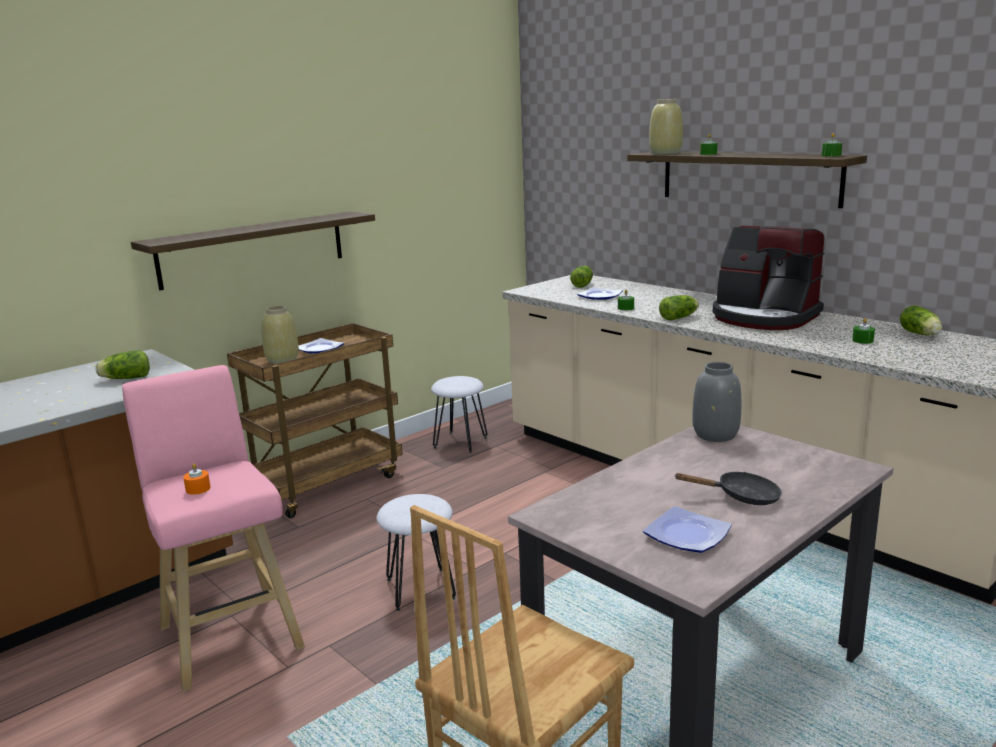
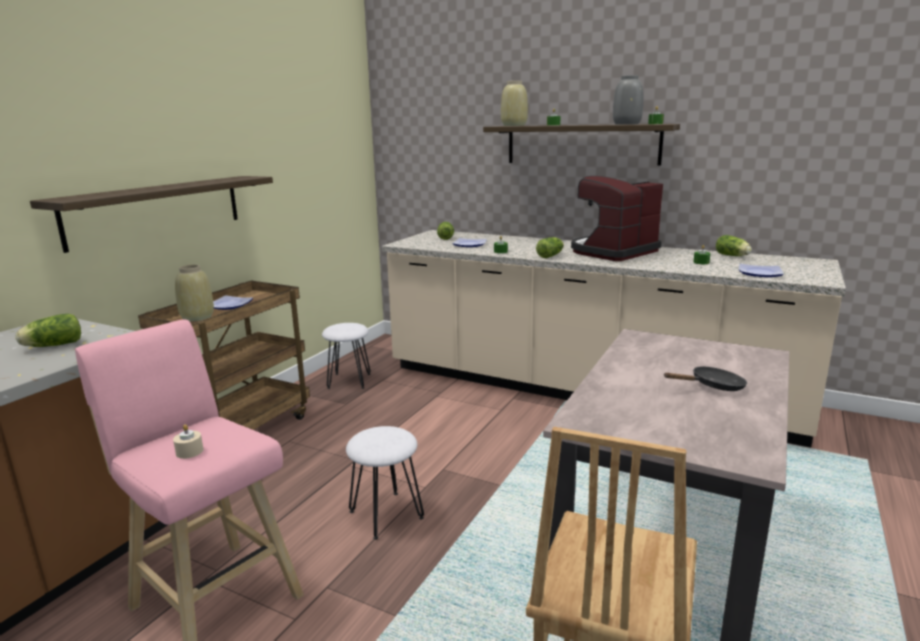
camera: 20 degrees left, 0 degrees up
(198, 489) = (189, 451): orange candle -> beige candle
(686, 534) = (705, 422): plate -> plate (759, 273)
(715, 435) = (642, 342): grey vase -> grey vase (626, 124)
(764, 317) = (613, 252): coffee machine -> coffee machine turned 120 degrees clockwise

